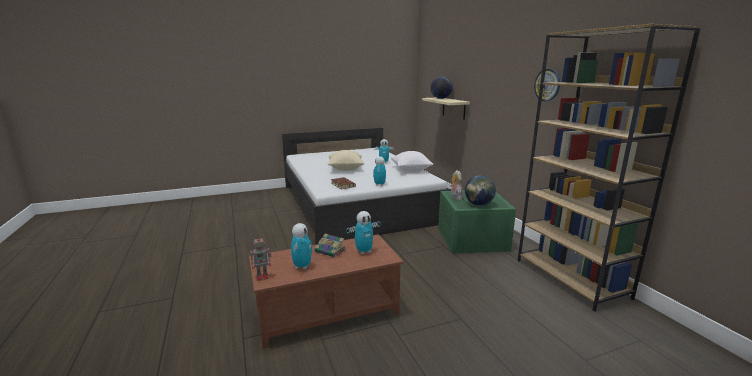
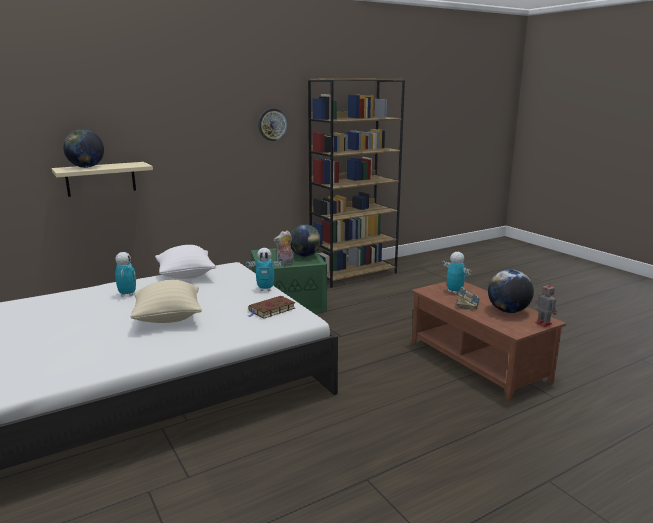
camera: 100 degrees left, 0 degrees up
(302, 266) = (508, 311): toy robot -> globe

